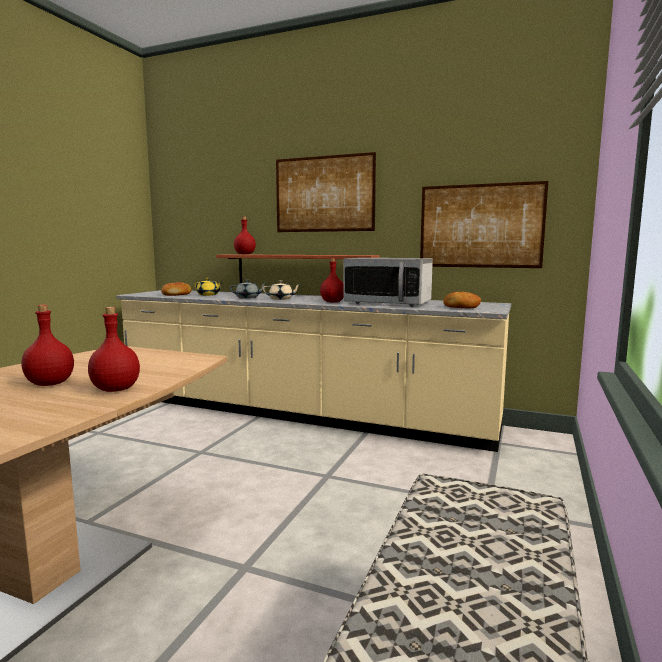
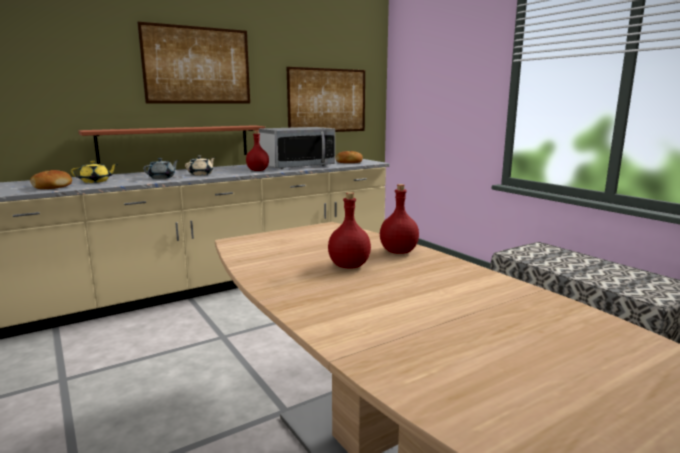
camera: 55 degrees left, 5 degrees up
(245, 254) = (114, 129): red bottle -> none

